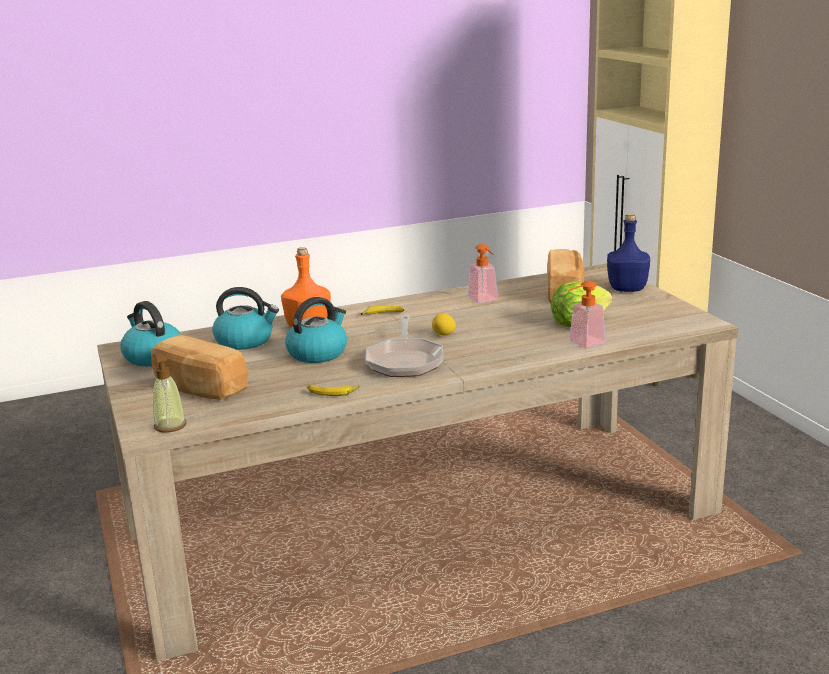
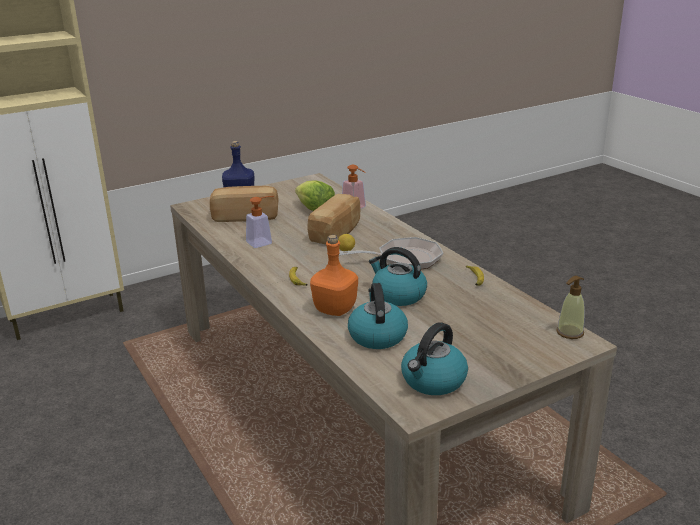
camera: 100 degrees left, 5 degrees up
(199, 388) = (494, 336): bread -> bread (337, 232)

